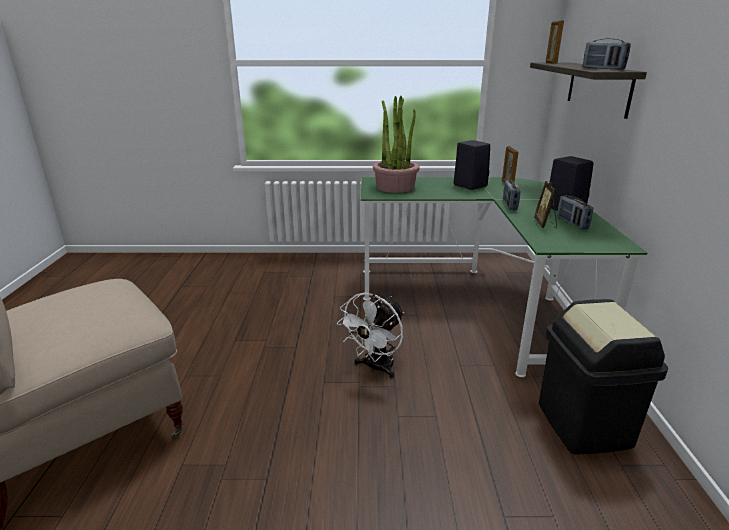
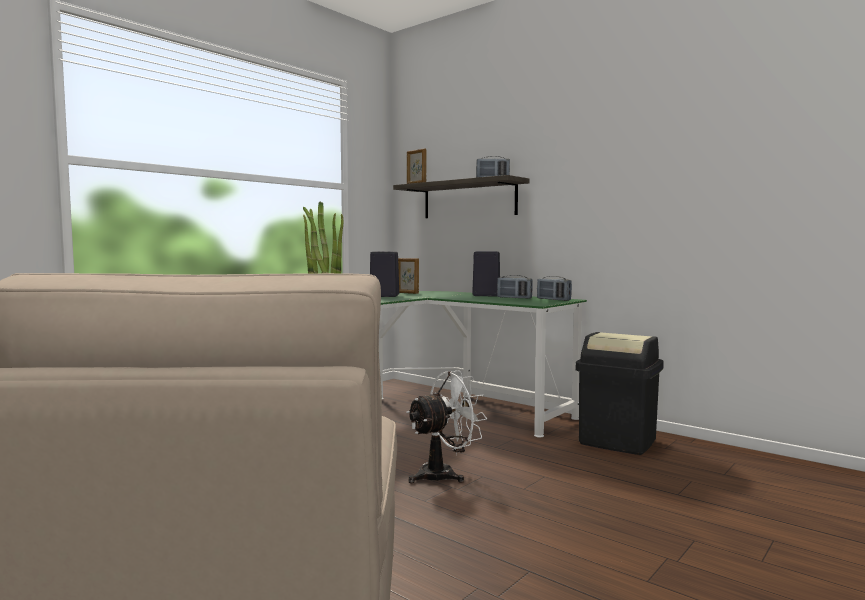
camera: 50 degrees left, 20 degrees down
(375, 368) = (444, 474): white fan -> white fan turned 105 degrees counterclockwise
(509, 205) = (449, 298): radio -> radio (553, 300)
(545, 224) = (503, 300): picture frame -> none

